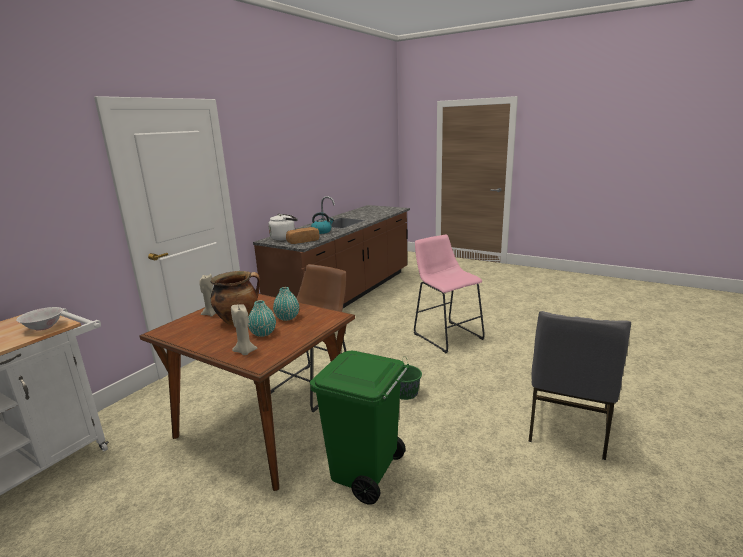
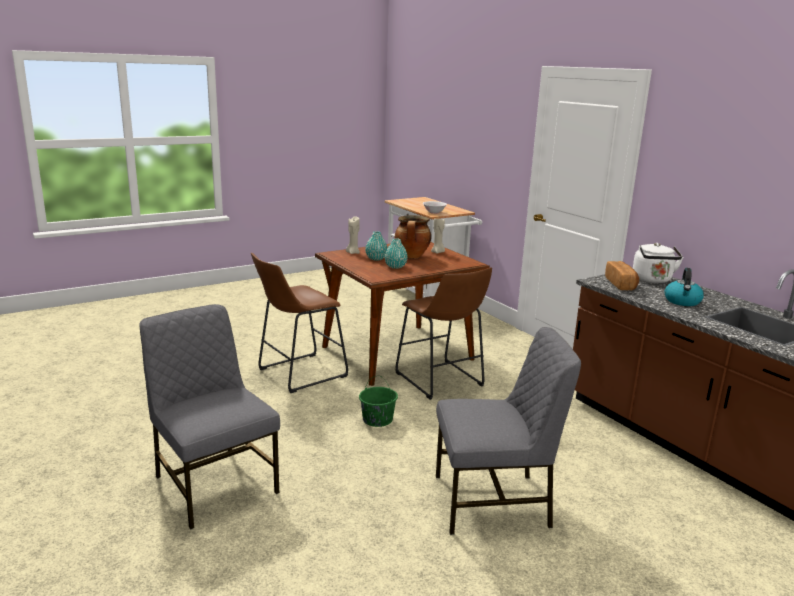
camera: 115 degrees right, 0 degrees up
(365, 473) = (298, 374): green trash can -> brown stool
(446, 335) = (494, 502): pink stool -> grey chair

